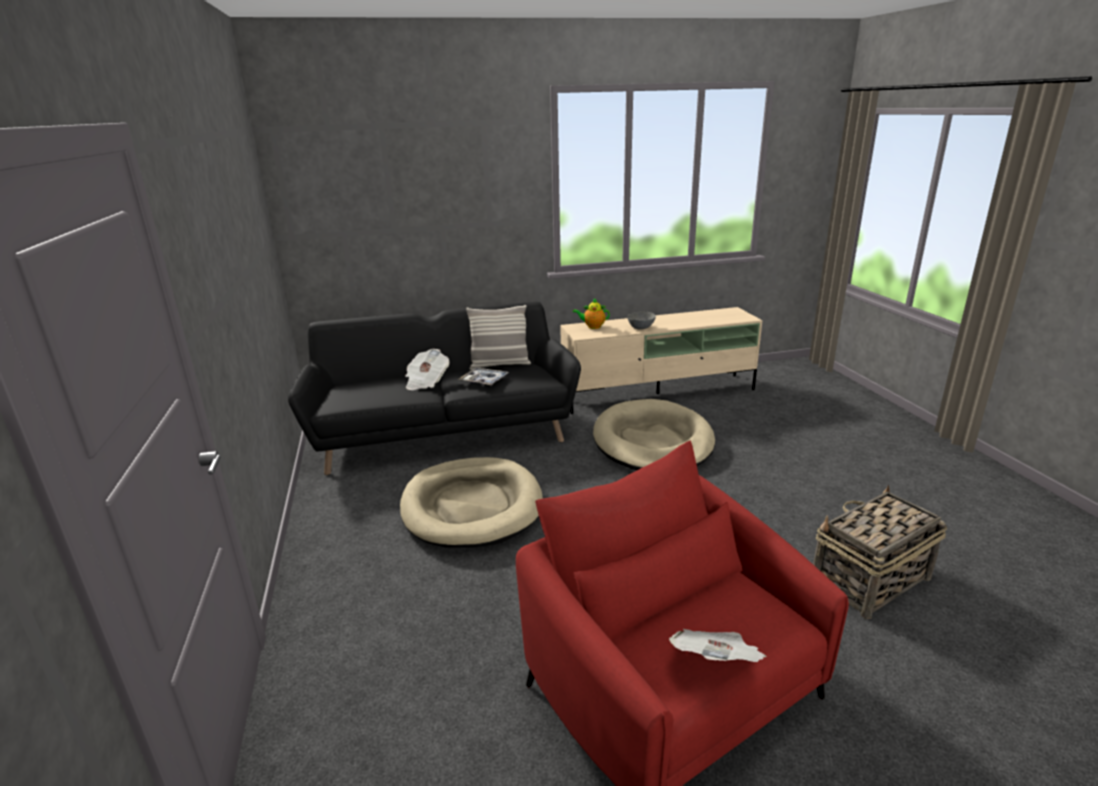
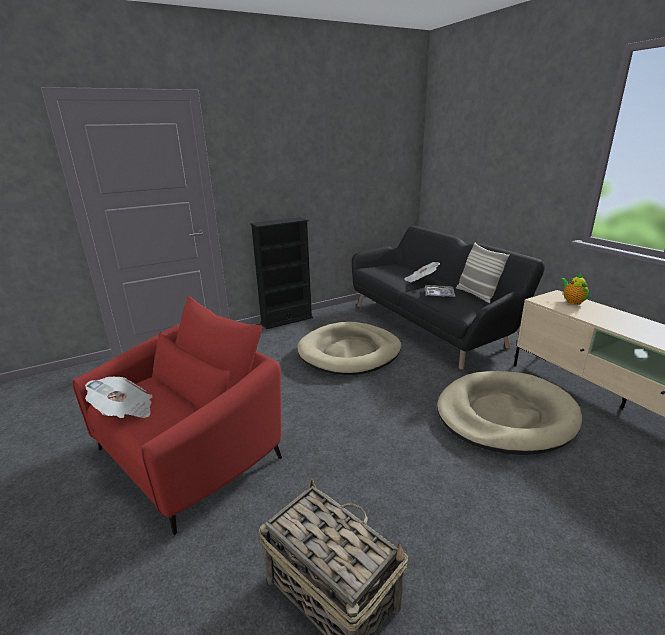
camera: 75 degrees right, 0 degrees up
(302, 555) = (286, 320): none -> black bookcase
(641, 328) = (607, 322): grey bowl -> none

